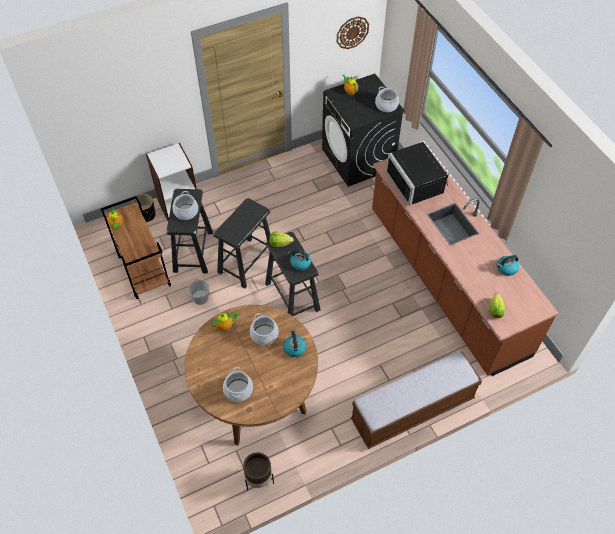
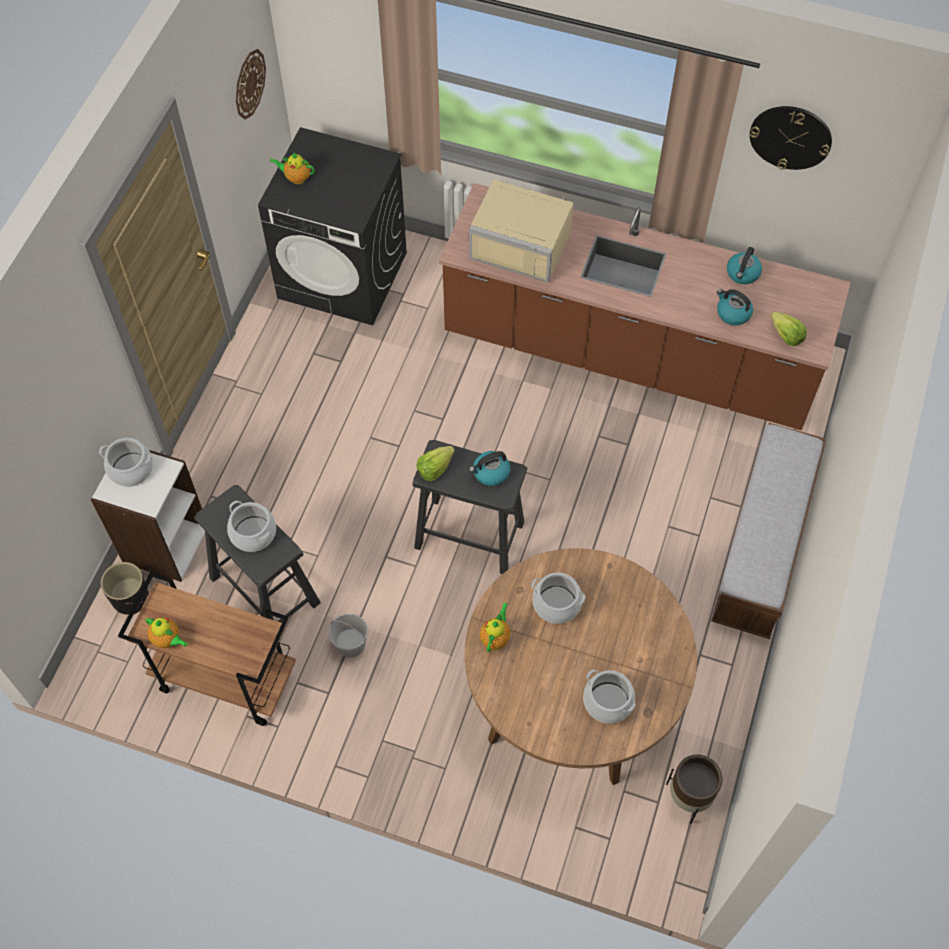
camera: 45 degrees left, 5 degrees up
(247, 262) = (357, 541): black stool -> none
(294, 348) = (612, 587): kettle -> kettle (732, 313)
(386, 105) = (370, 164): cooking pot -> cooking pot (131, 469)
(418, 182) = (523, 242): black microwave -> beige microwave
(561, 204) = (790, 137): none -> wall clock

